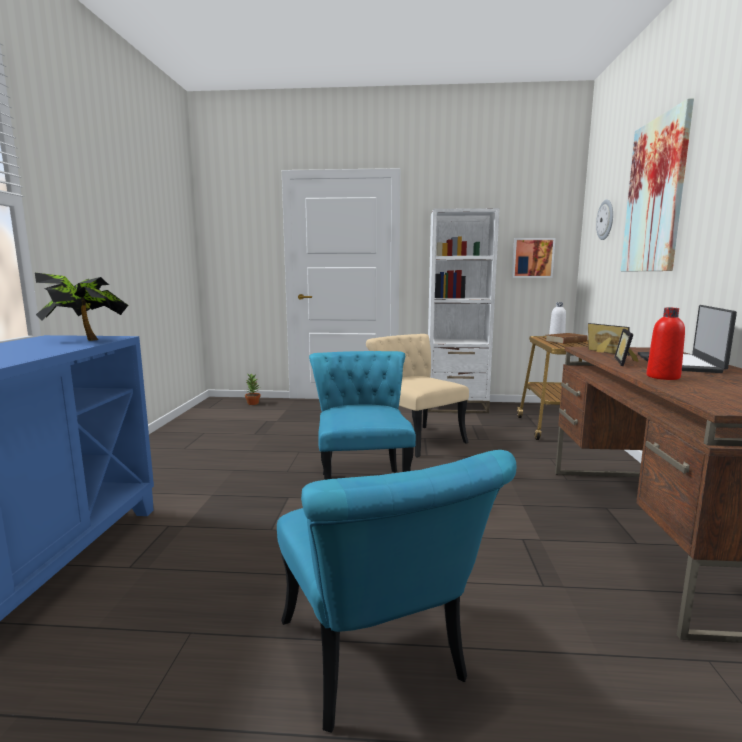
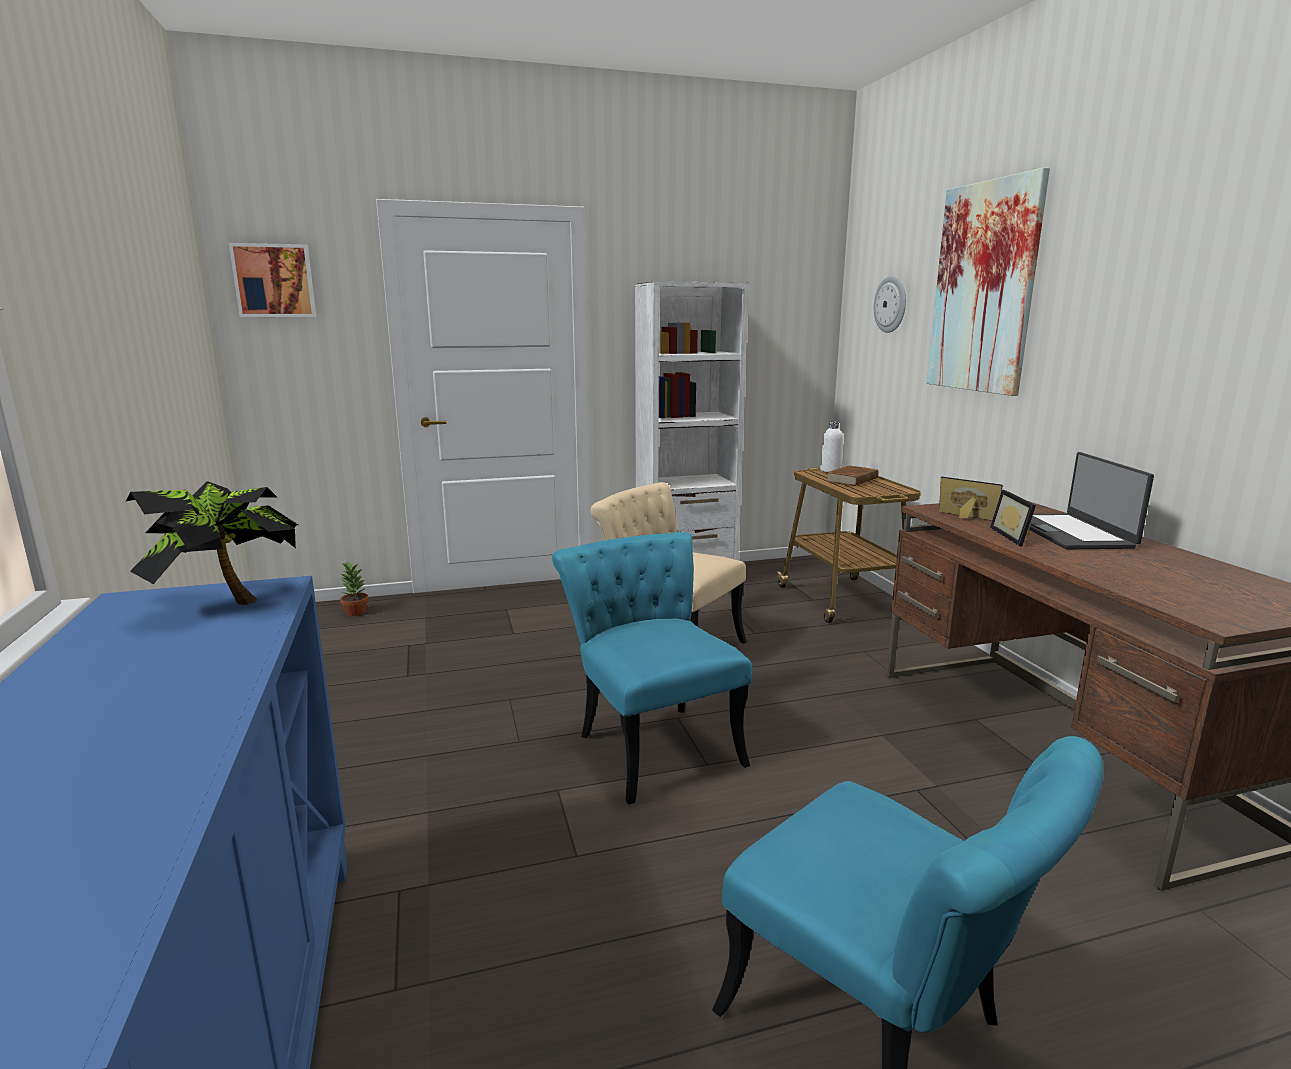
camera: 20 degrees left, 5 degrees up
(532, 258) = (779, 351): picture -> picture (274, 281)
(663, 377) = (1089, 565): red bottle -> none

